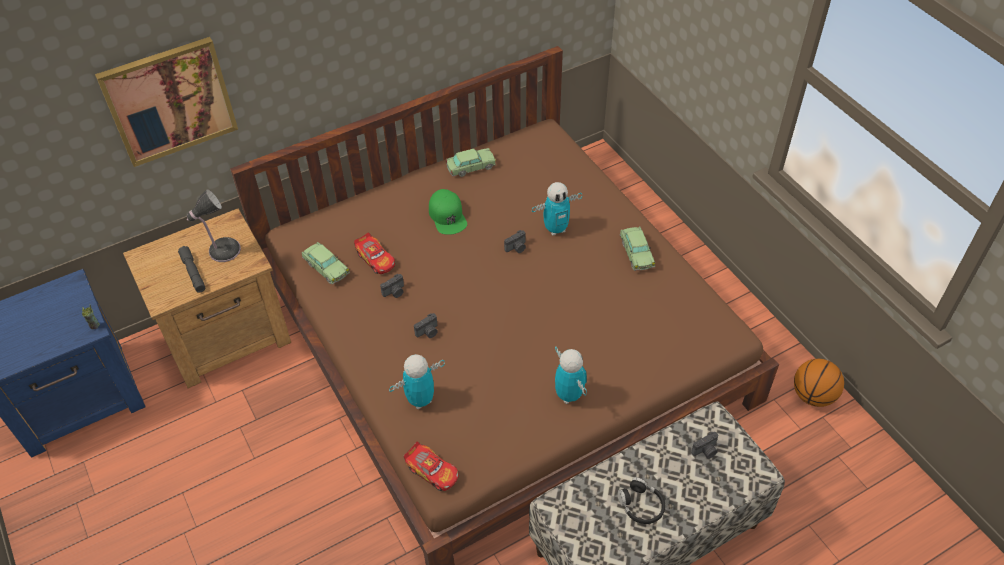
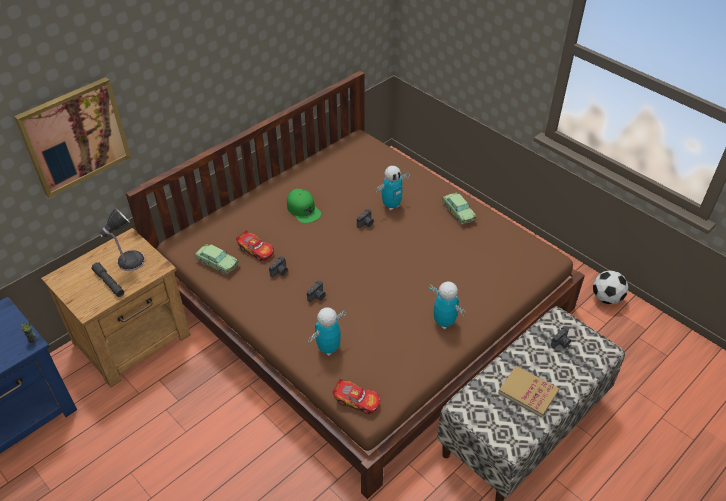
camera: 15 degrees left, 5 degrees down
(471, 167) = (310, 172): toy car -> none
(641, 505) = (528, 392): black headphones -> book
(813, 395) = (606, 298): basketball -> football

